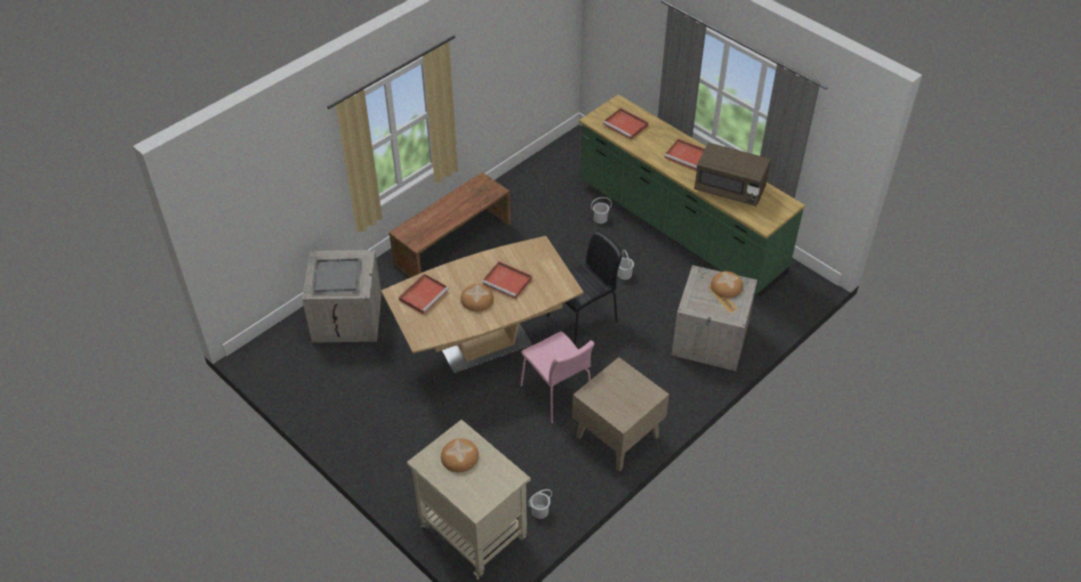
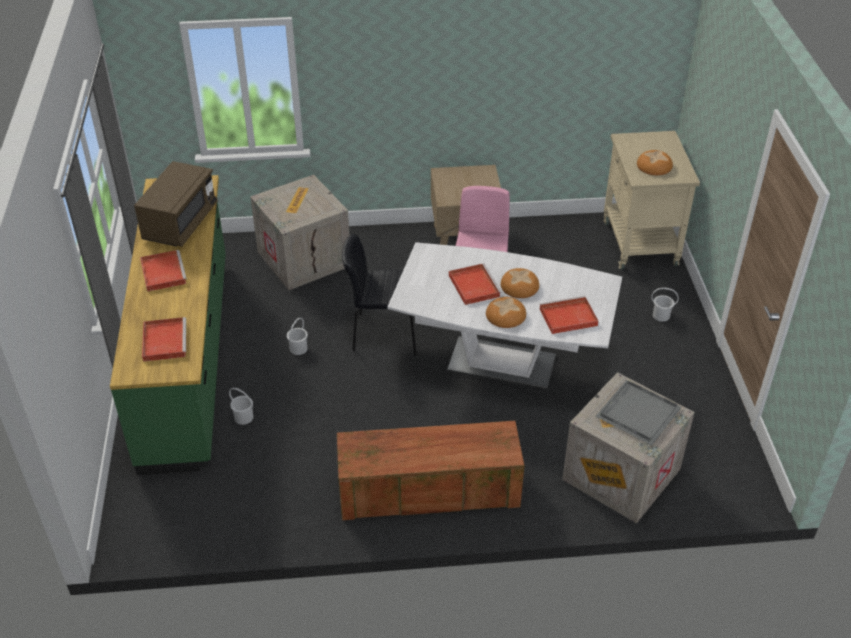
camera: 140 degrees left, 5 degrees down
(485, 345) = (501, 363): brown dining table -> white dining table
(540, 511) = (575, 230): white bucket -> white bucket (661, 315)
(726, 287) = (281, 204): bread -> bread (506, 315)
(729, 189) = (180, 223): brown microwave -> brown microwave turned 45 degrees clockwise

